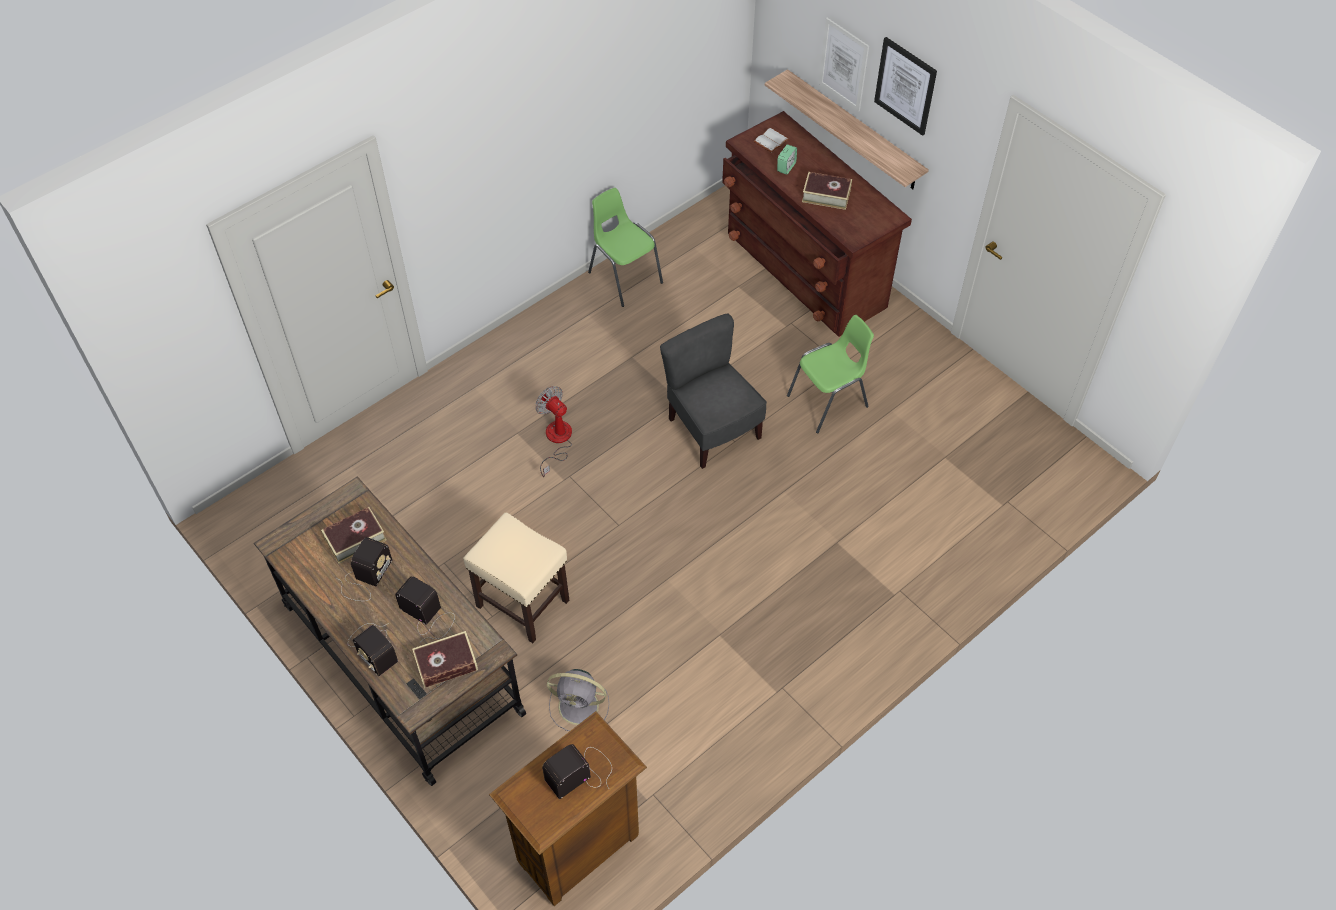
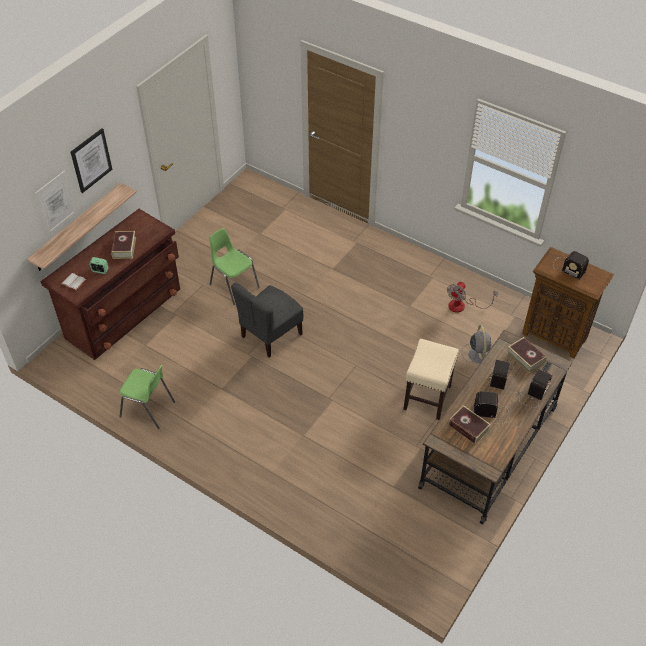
camera: 105 degrees left, 5 degrees down
(556, 441) = (303, 412): fan -> fan (462, 305)
(624, 277) = (148, 409): green chair -> green chair turned 105 degrees counterclockwise

